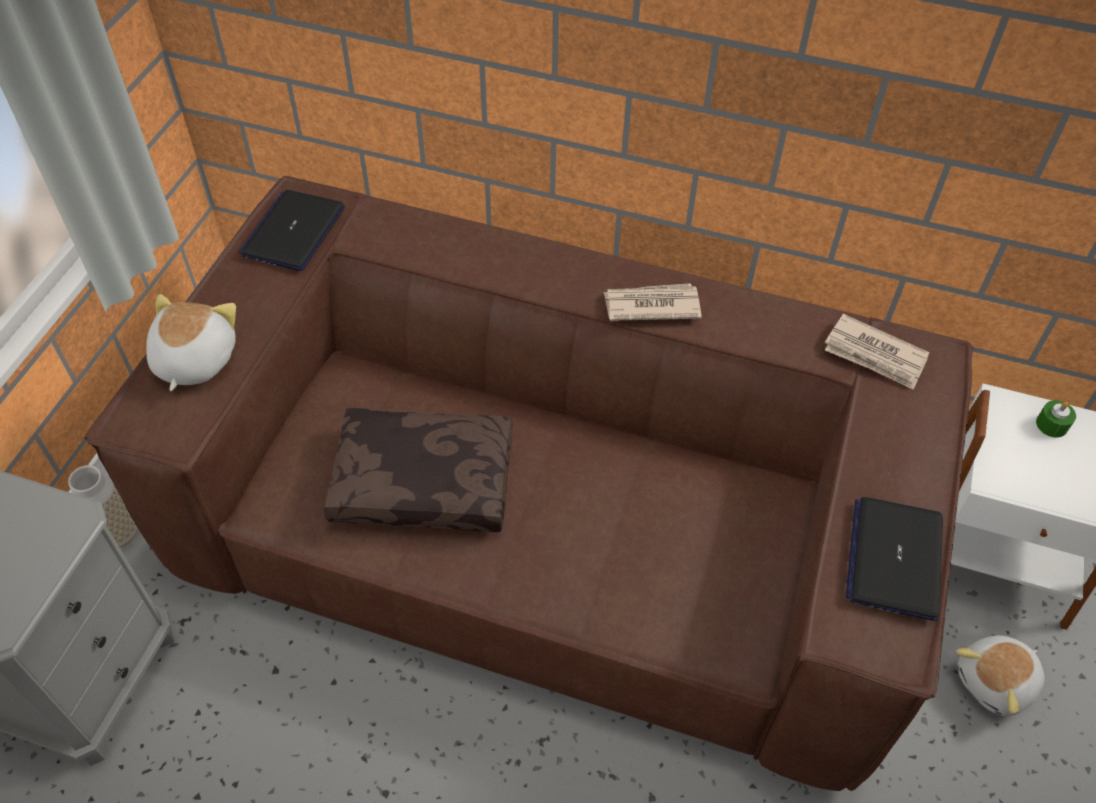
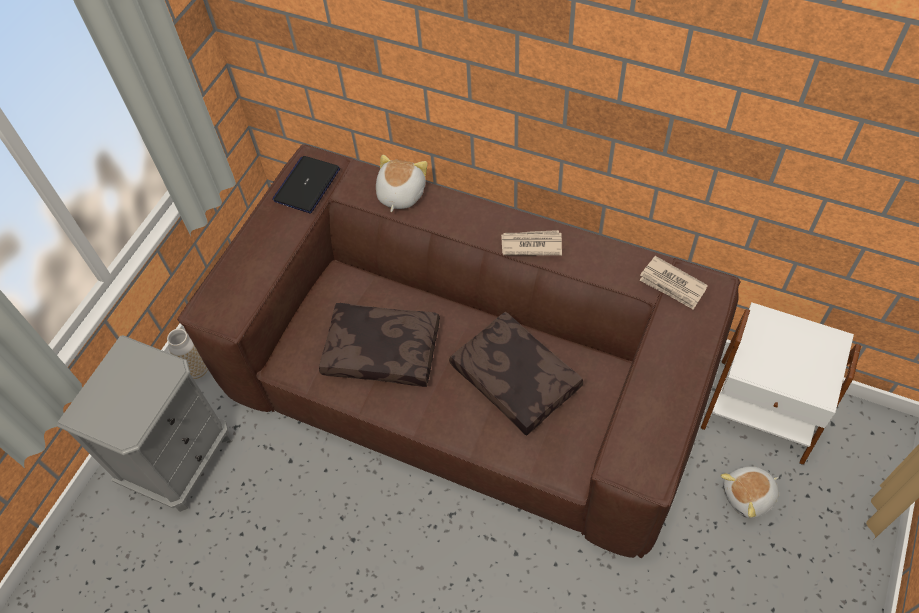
camera: 10 degrees right, 5 degrees up
(193, 360) = (242, 272): plush toy -> plush toy (400, 194)
(635, 515) = (513, 379): none -> brown pillow
(894, 558) = (660, 420): laptop -> none
(1052, 425) = (792, 333): green candle -> none

